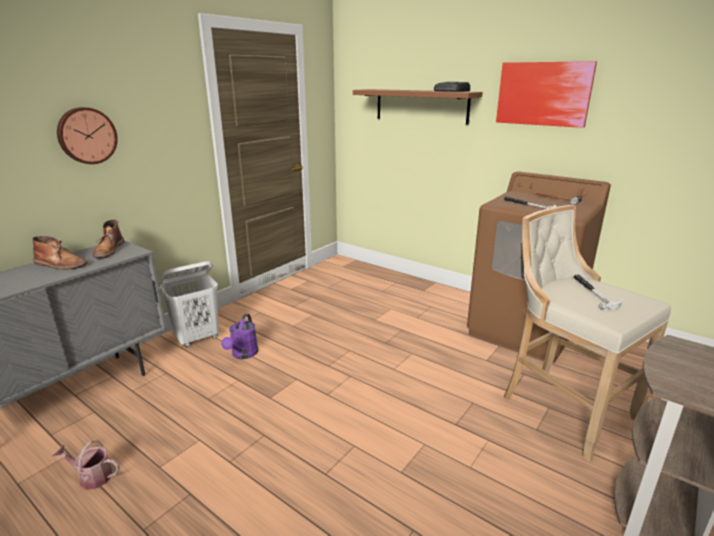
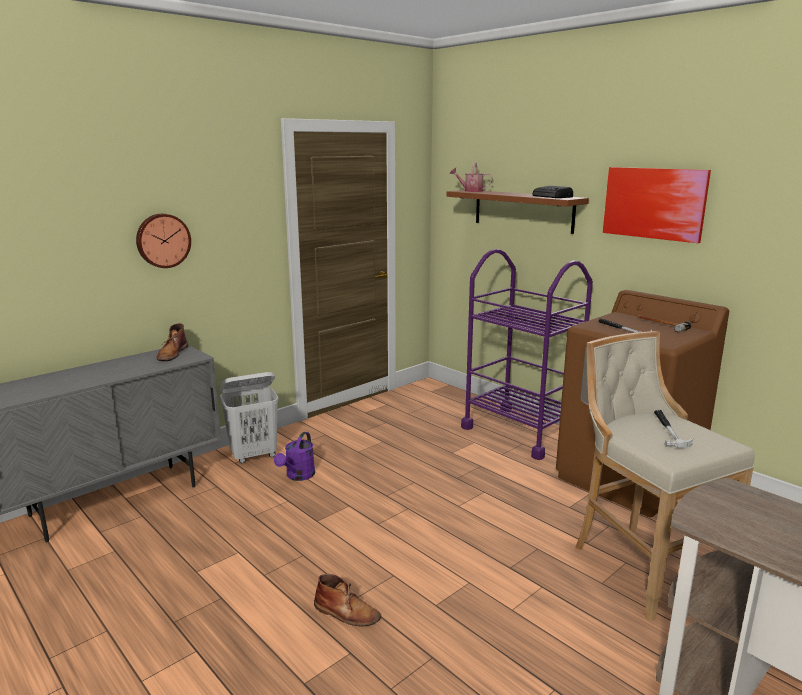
camera: 10 degrees right, 5 degrees down
(61, 264) = (127, 365): brown boot -> brown boot (347, 613)
(92, 477) = (133, 572): watering can -> watering can (470, 191)
(426, 296) = (520, 432): none -> purple cart

